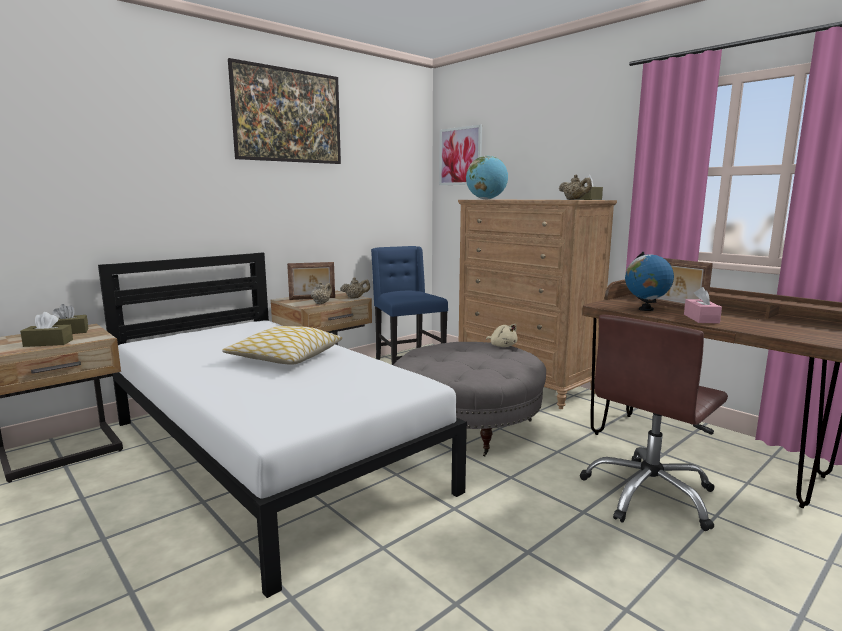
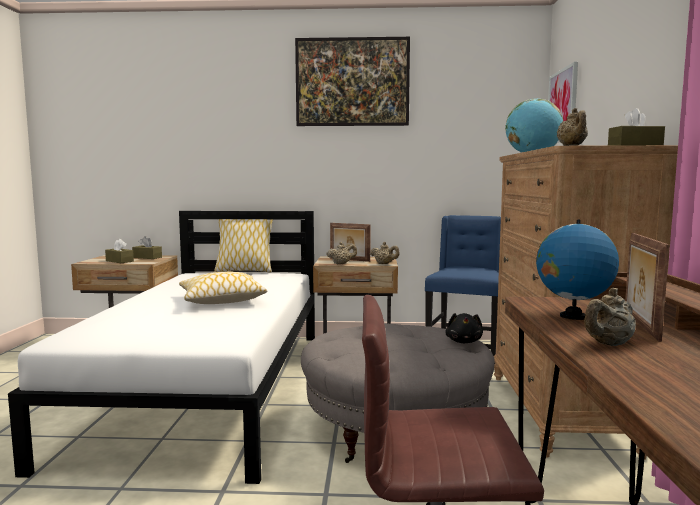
camera: 45 degrees right, 5 degrees down
(195, 328) = (244, 271): none -> pillow
(502, 346) = (464, 341): beige plush toy -> black plush toy
(701, 319) = (608, 344): pink tissue box -> beige teapot

